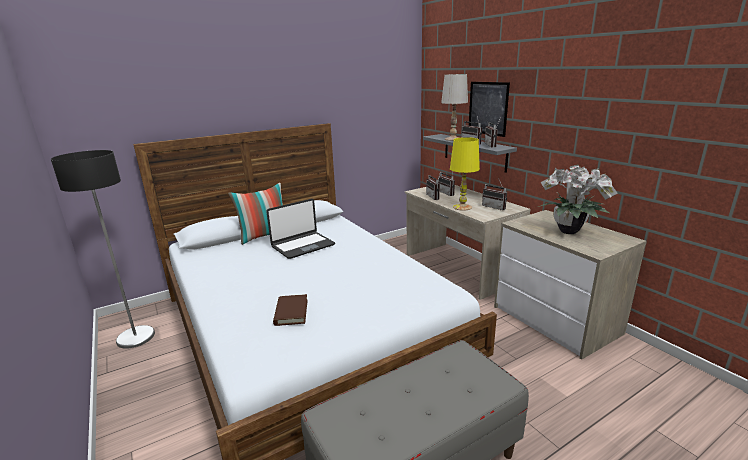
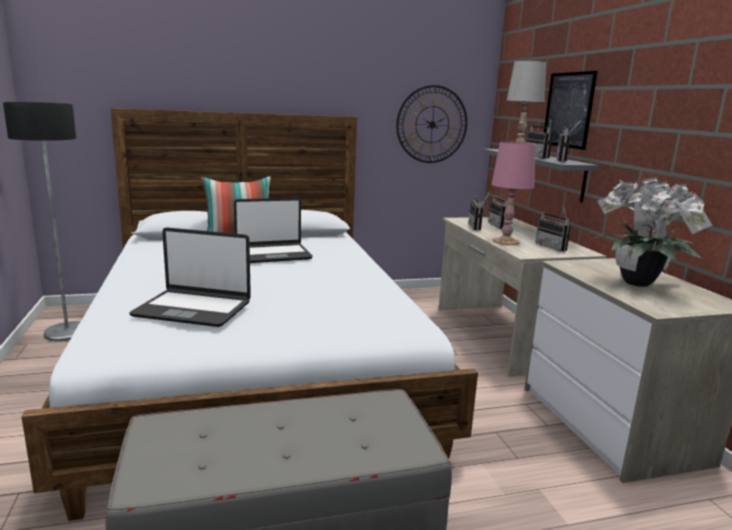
camera: 15 degrees right, 5 degrees down
(291, 312) = (193, 309): brown book -> laptop
(381, 121) = (432, 124): none -> wall clock
(462, 207) = (505, 241): yellow table lamp -> pink table lamp

